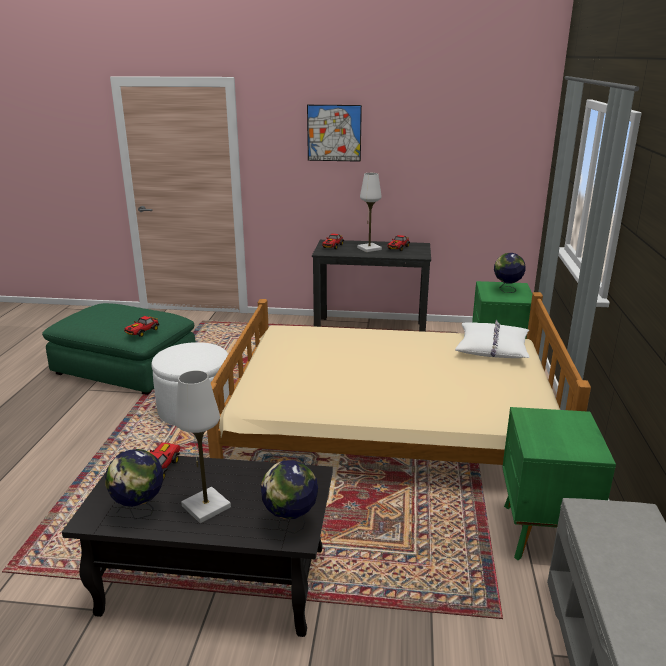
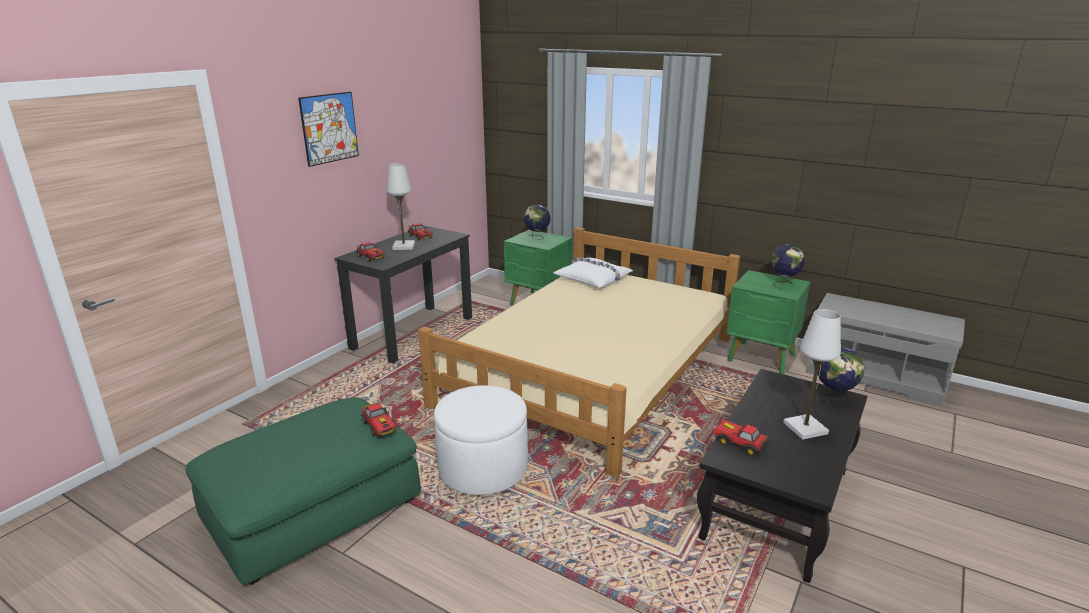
camera: 65 degrees left, 0 degrees up
(140, 512) = (808, 461): globe -> globe (783, 284)

